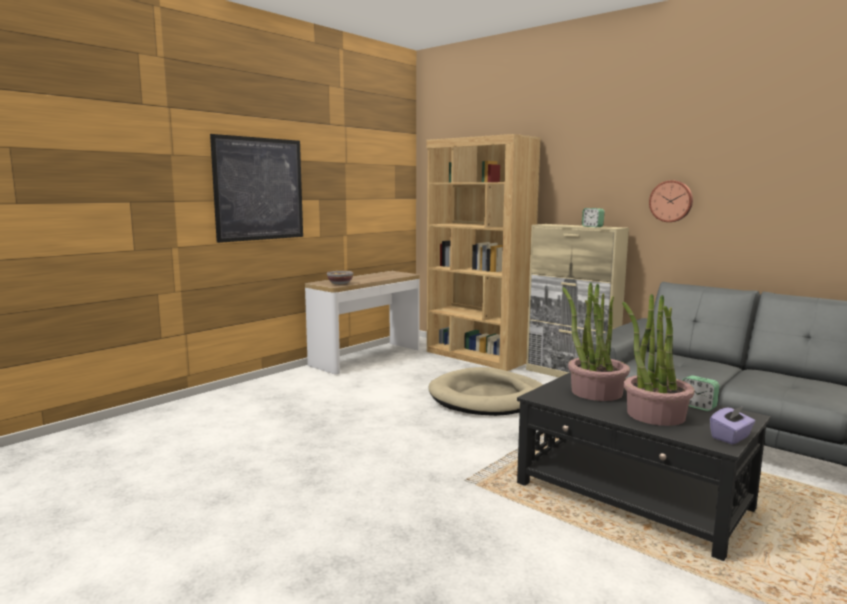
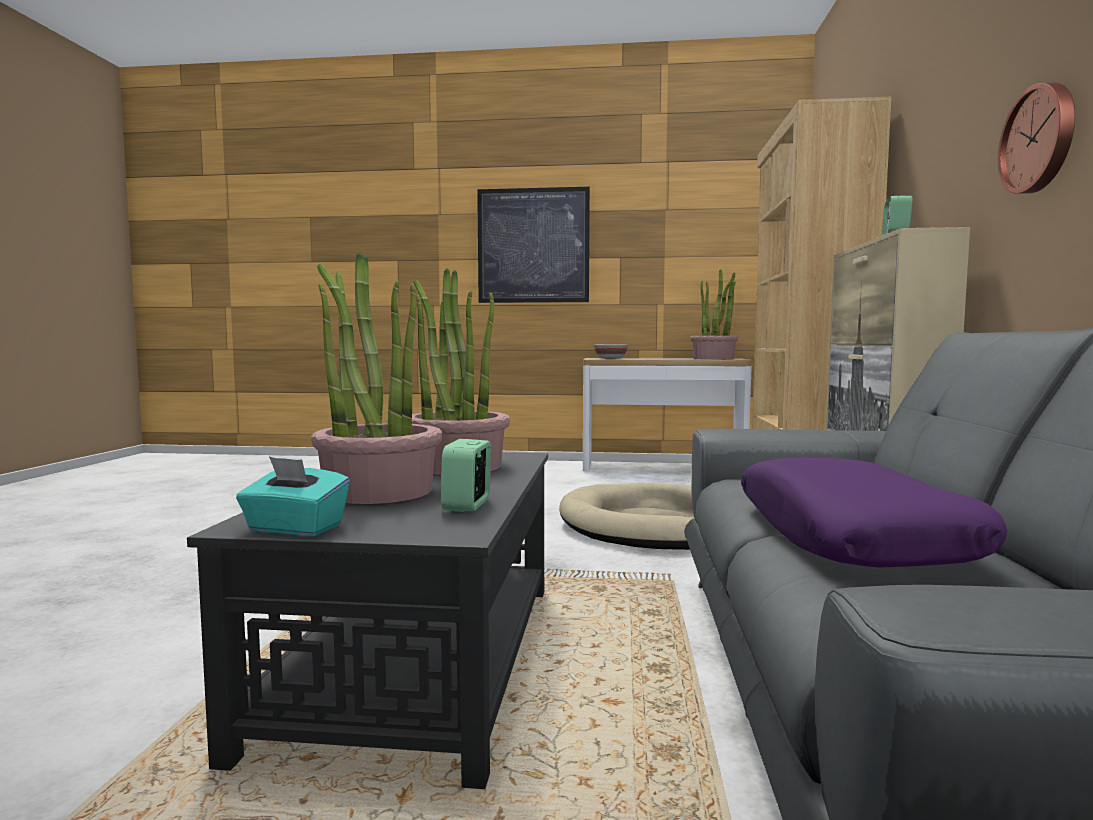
camera: 55 degrees right, 5 degrees down
(387, 274) = (713, 358): none -> potted plant
(731, 437) = (295, 528): purple tissue box -> turquoise tissue box
(741, 376) = (851, 537): none -> purple pillow

